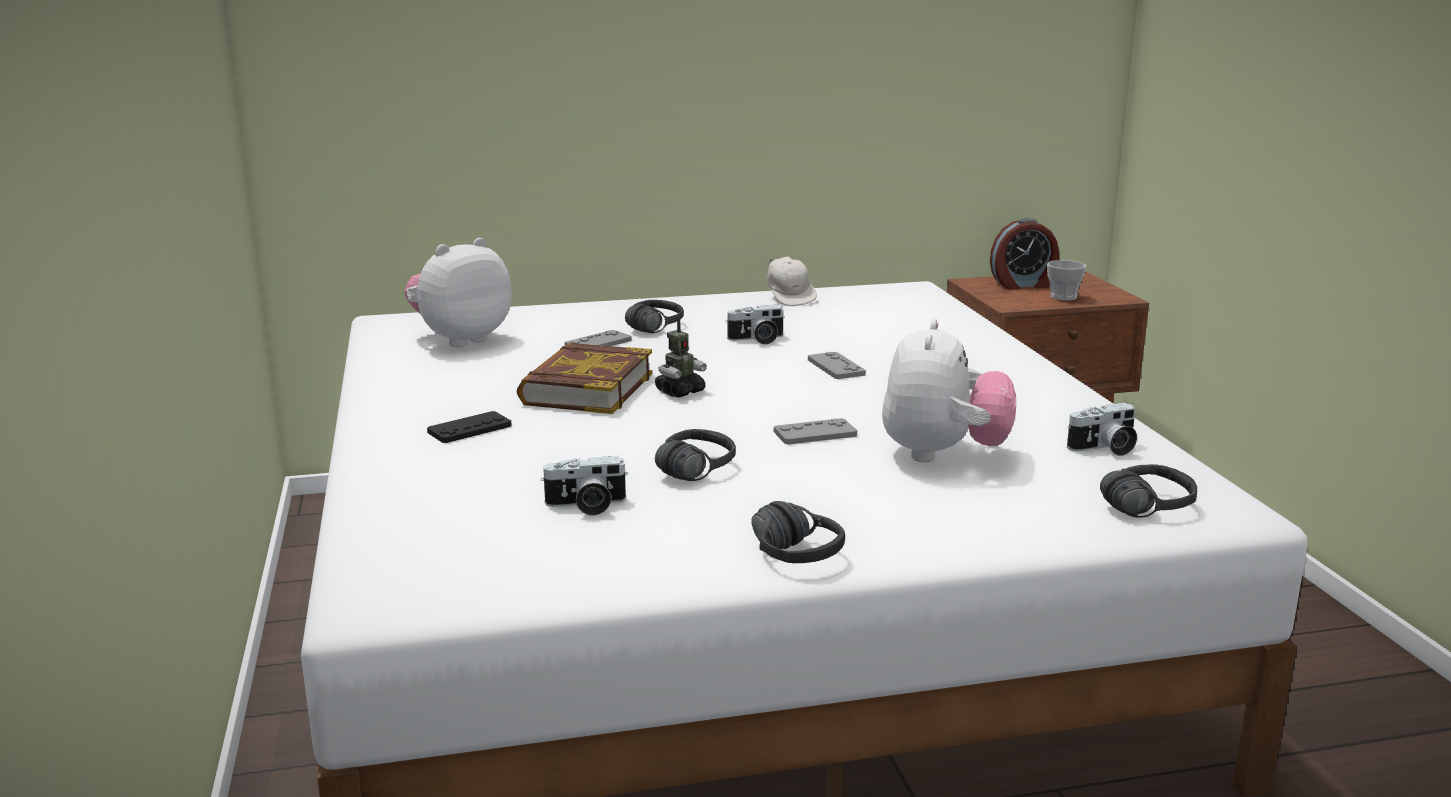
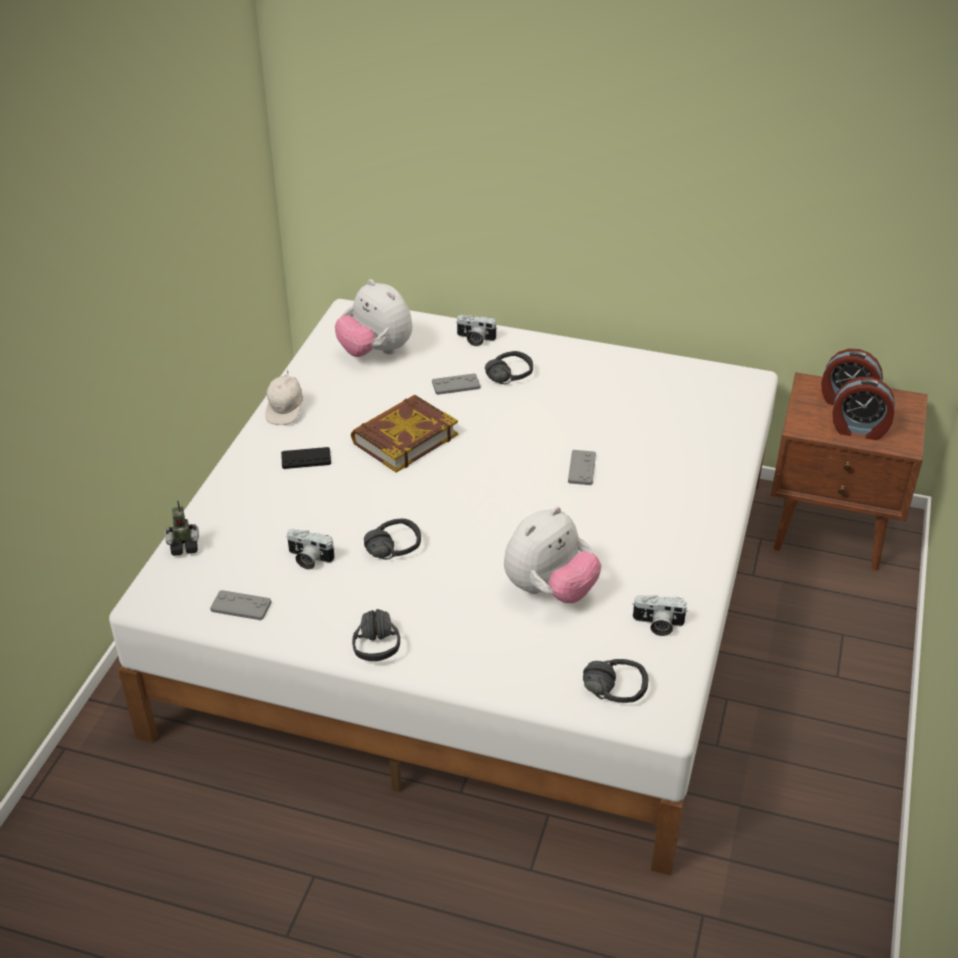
camera: 30 degrees right, 20 degrees up
(460, 339) = (376, 351): plush toy -> plush toy turned 120 degrees counterclockwise
(680, 392) = (456, 462): toy robot -> toy robot (184, 546)
(757, 340) = (562, 415): camera -> camera (475, 339)
(790, 298) = (640, 365): white cap -> white cap (286, 410)
(815, 433) = (495, 538): grey game controller -> grey game controller (241, 606)
(1063, 297) = (859, 429): cup -> alarm clock

